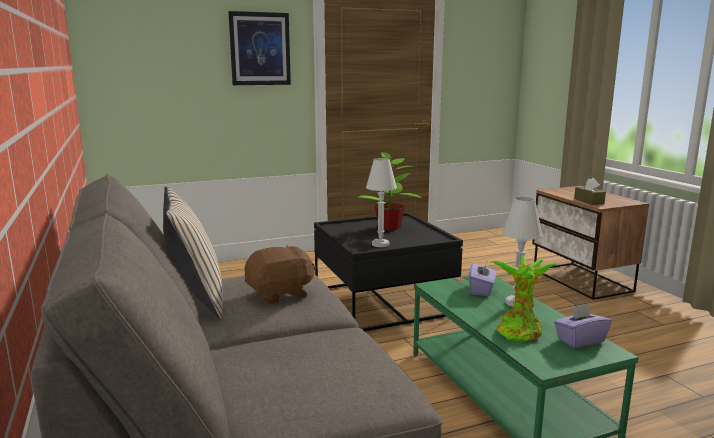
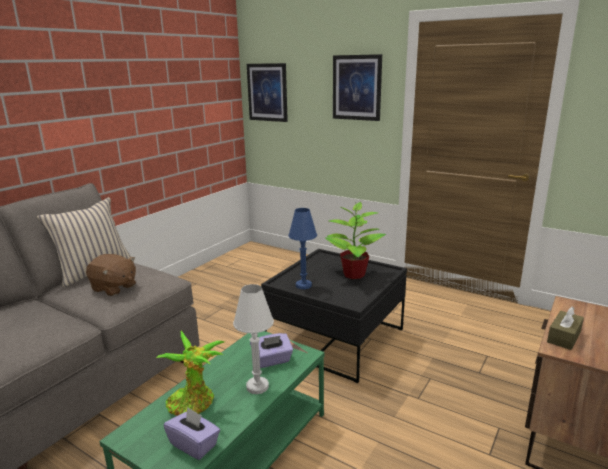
camera: 55 degrees right, 5 degrees up
(125, 56) = (267, 92): none -> picture
(380, 244) = (303, 285): white table lamp -> blue table lamp

